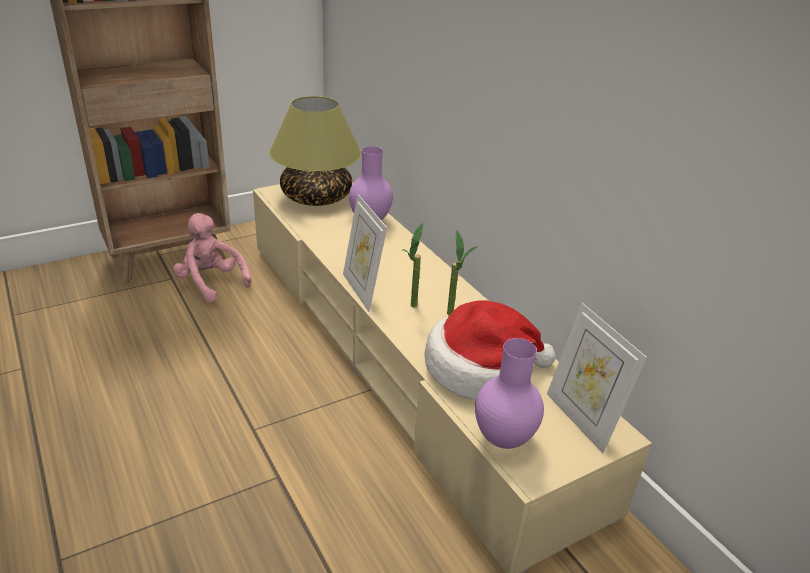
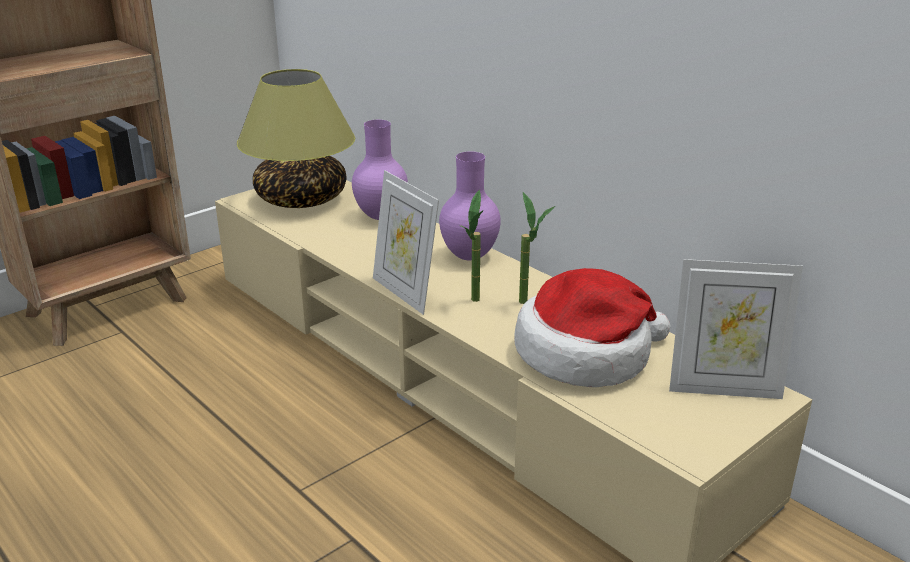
camera: 10 degrees left, 5 degrees down
(211, 283) = (177, 329): pink plush toy -> none
(501, 439) = (642, 424): purple vase -> purple vase (468, 256)
(581, 419) = (723, 388): picture frame -> picture frame turned 45 degrees counterclockwise

